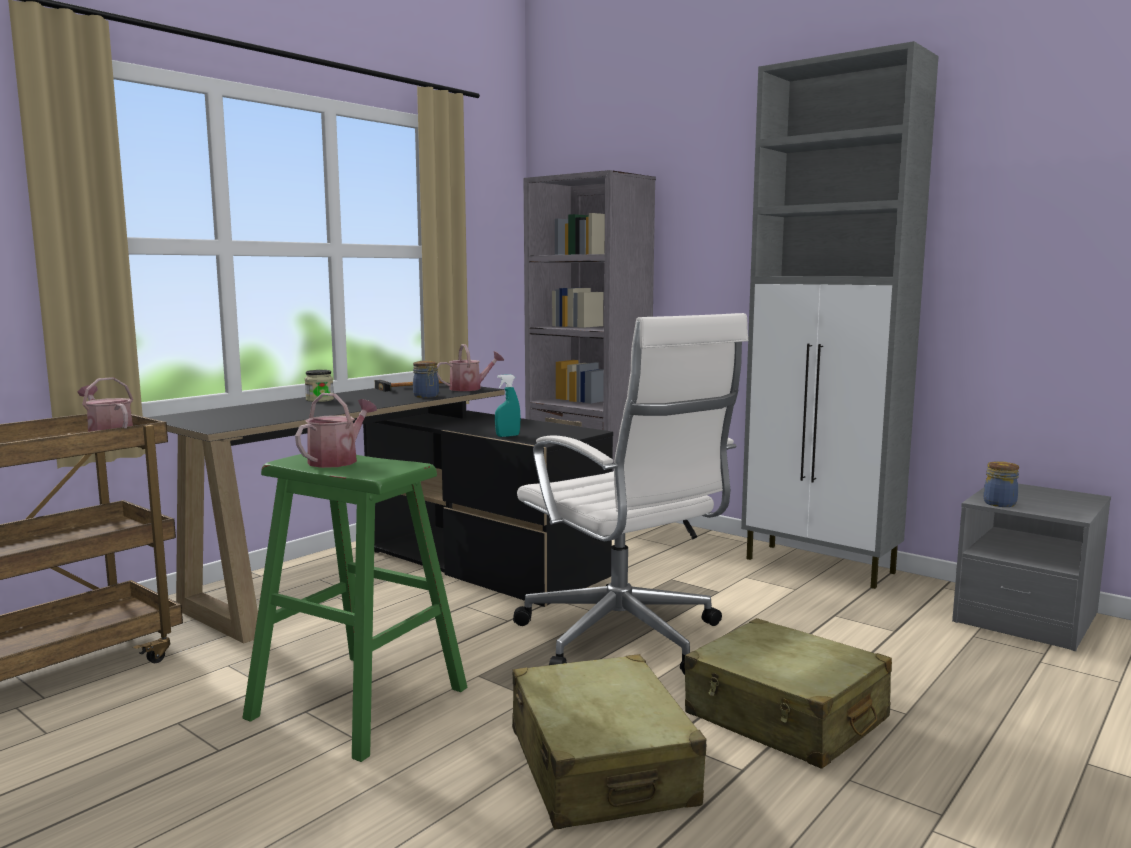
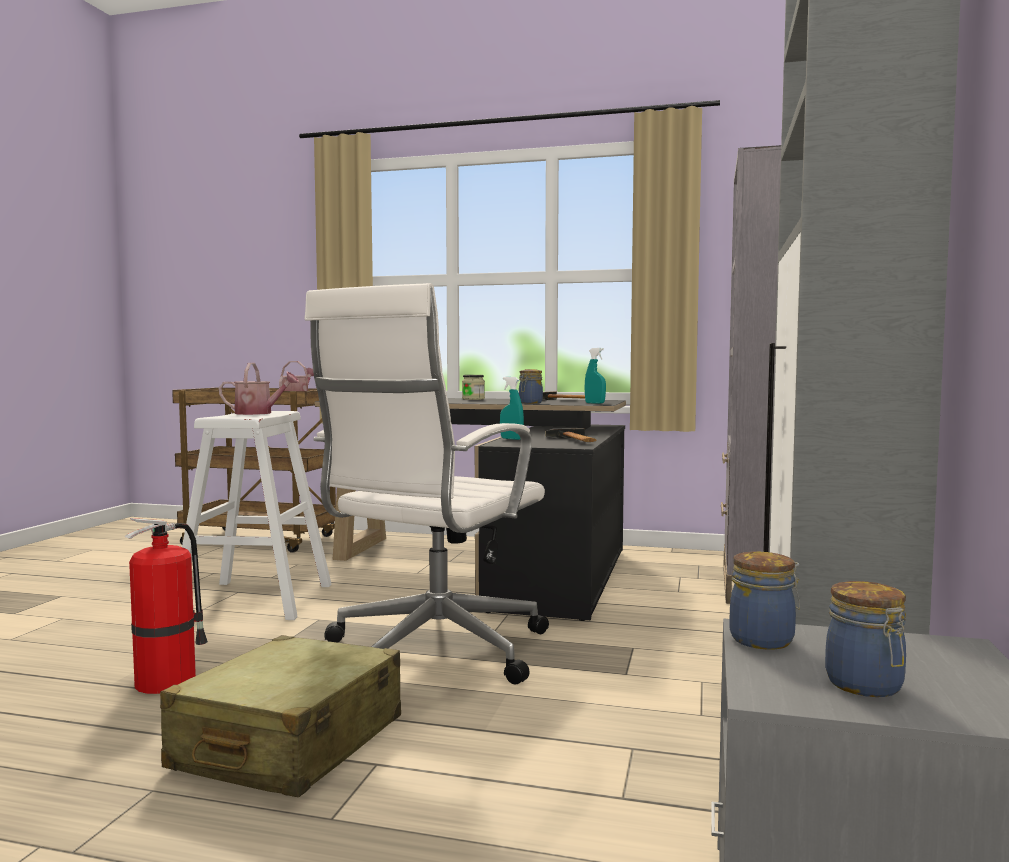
camera: 65 degrees right, 5 degrees down
(359, 703) = (255, 600): green stool -> white stool
(470, 388) = (595, 403): watering can -> turquoise spray bottle
(552, 428) = (574, 441): none -> hammer
(601, 767) = (168, 680): beige suitcase -> fire extinguisher
(1059, 503) = (866, 686): none -> jar

